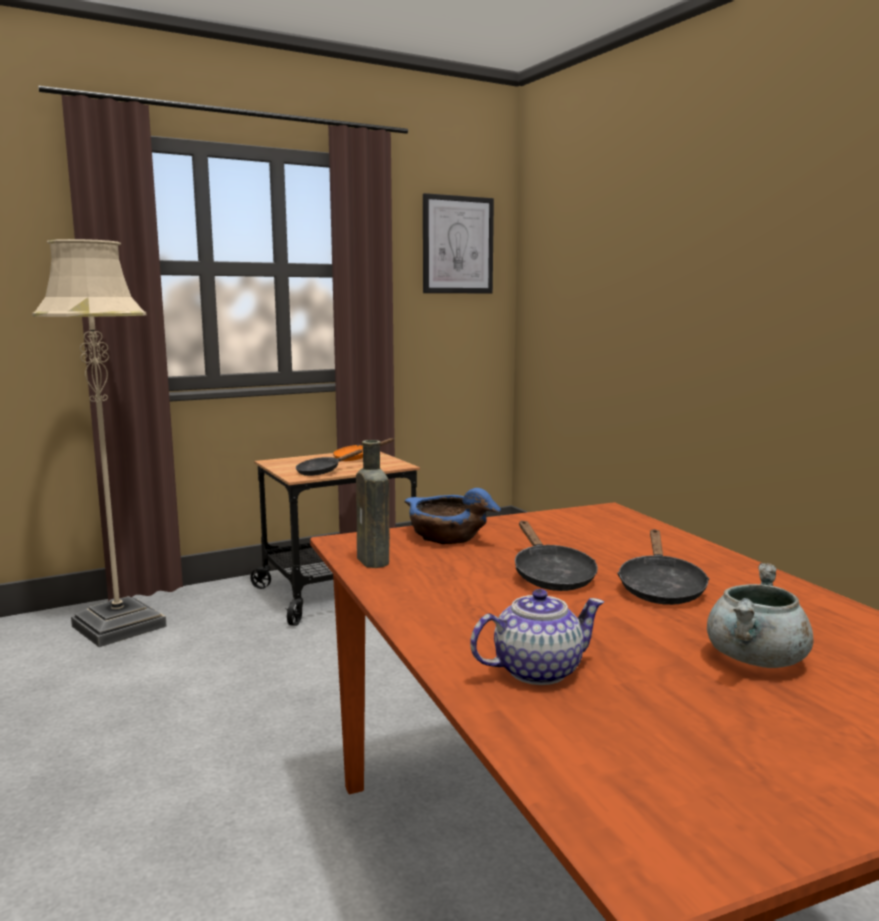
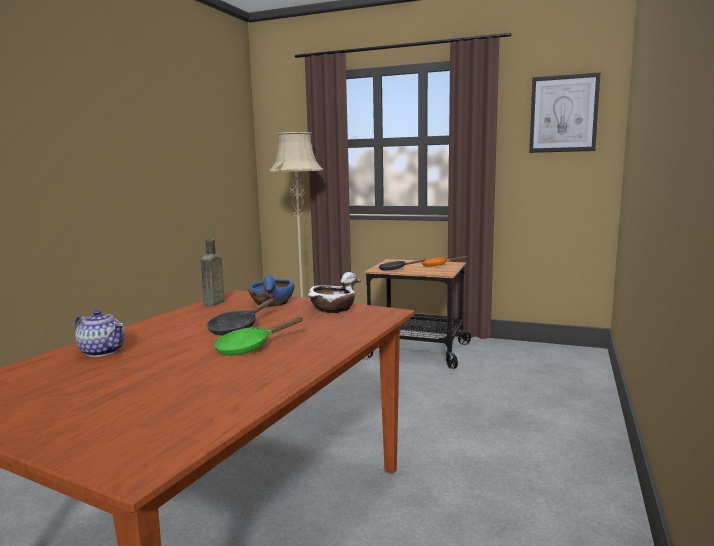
camera: 50 degrees right, 0 degrees up
(546, 522) = (333, 309): none -> white bowl
(660, 588) = (248, 347): black frying pan -> green frying pan
(756, 660) = (156, 382): grey cooking pot -> none

